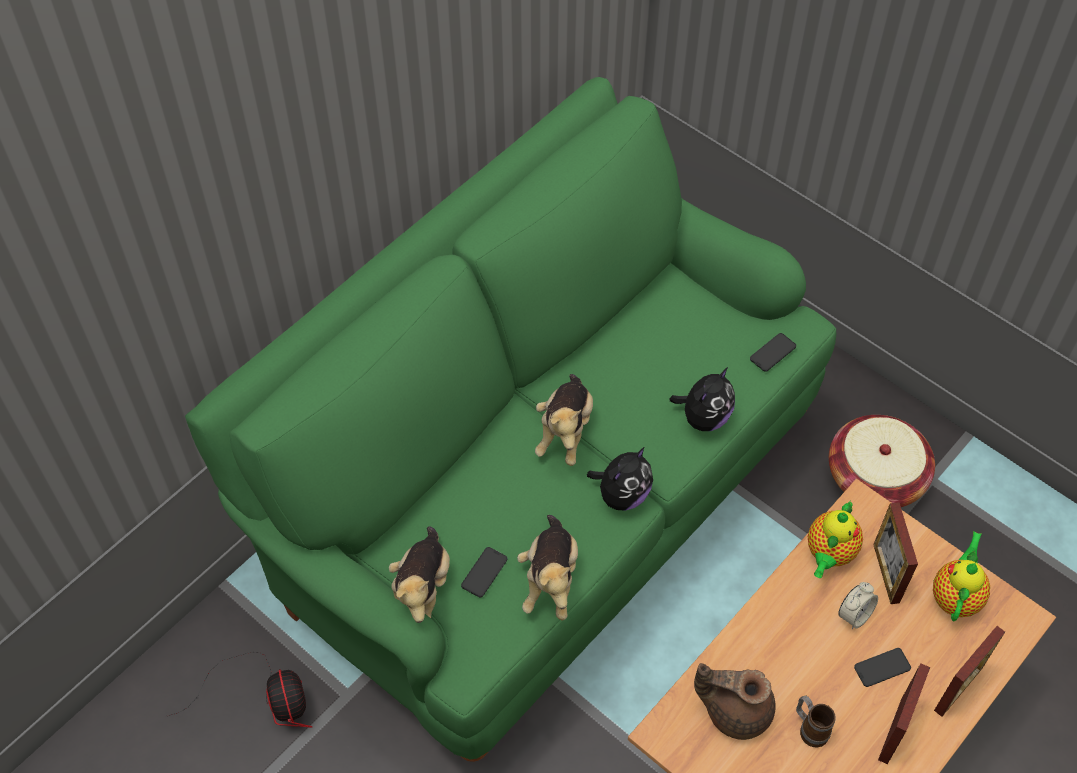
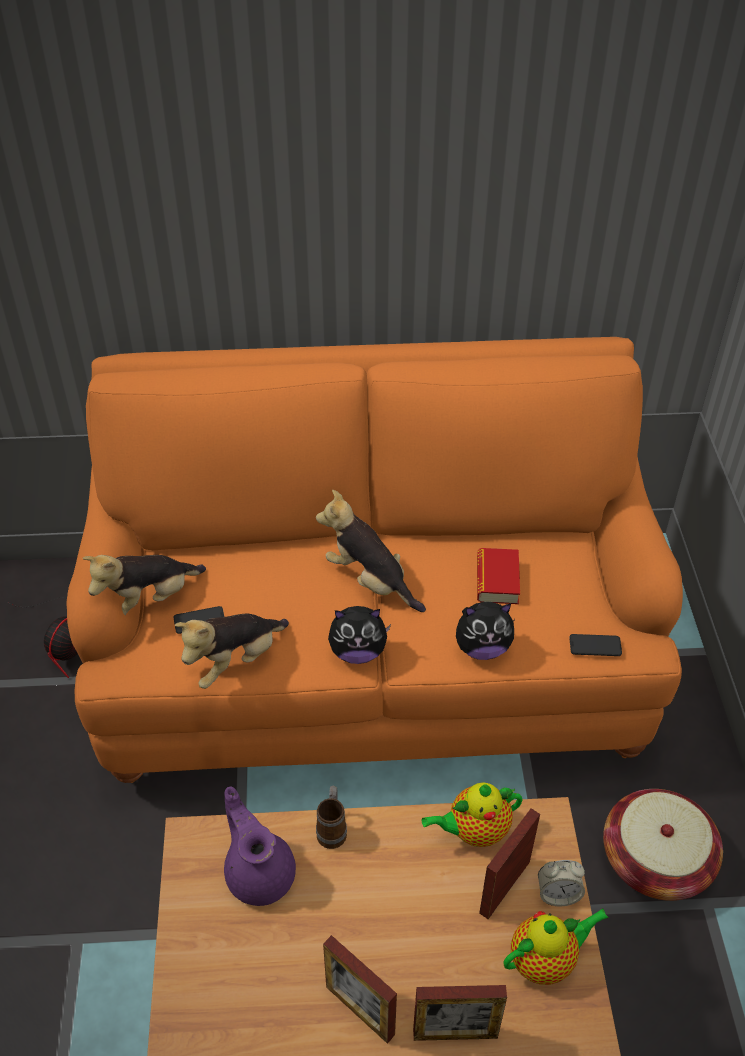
camera: 45 degrees right, 10 degrees down
(536, 498) = (372, 660): green sofa -> orange sofa
(565, 431) = (370, 581): plush toy -> plush toy turned 75 degrees clockwise
(657, 356) = (497, 580): none -> book
(735, 710) = (259, 872): brown teapot -> purple teapot
(809, 728) = (296, 941): mug -> mug (332, 829)
(854, 615) = (438, 893): alarm clock -> alarm clock (558, 894)
(882, 667) = (411, 953): phone -> none
(894, 731) = (360, 1010): picture frame -> picture frame turned 60 degrees clockwise

